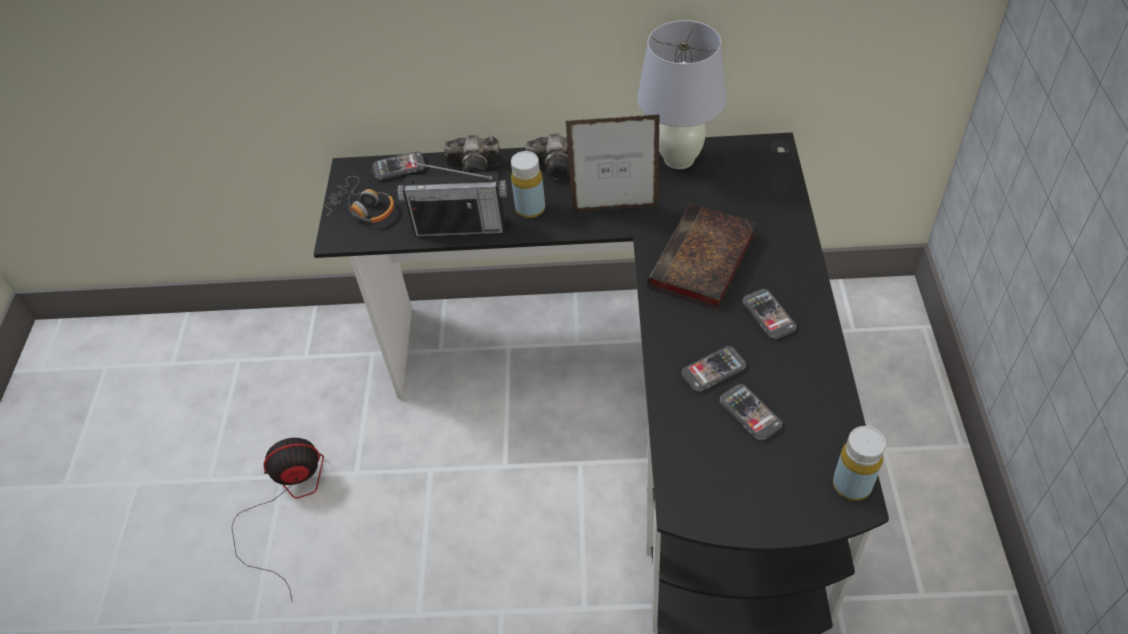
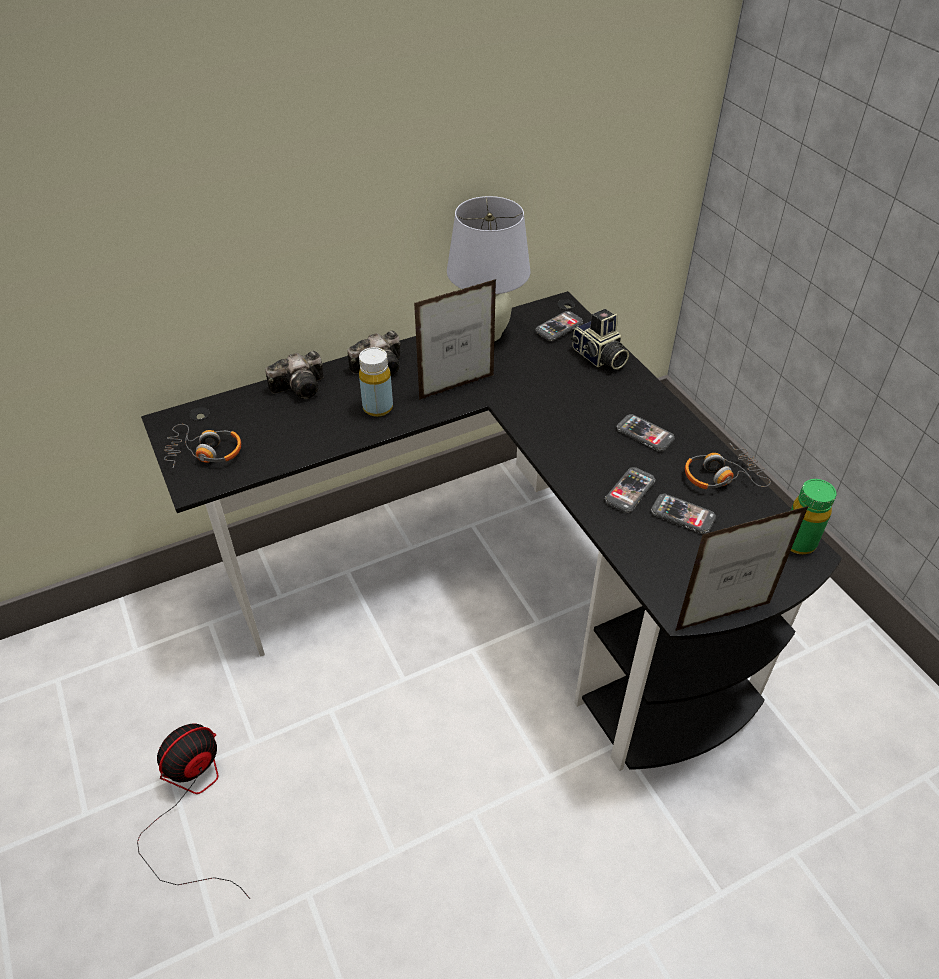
camera: 30 degrees left, 5 degrees down
(399, 167) = (221, 406): phone -> phone (559, 327)
(460, 227) = (319, 441): radio -> none
(702, 263) = (563, 410): book -> none
(720, 530) = (723, 616): none -> picture frame
(776, 216) = (598, 357): none -> camera
(819, 386) = (721, 476): none -> headphones
(852, 484) = (798, 542): yellow bottle -> green bottle

